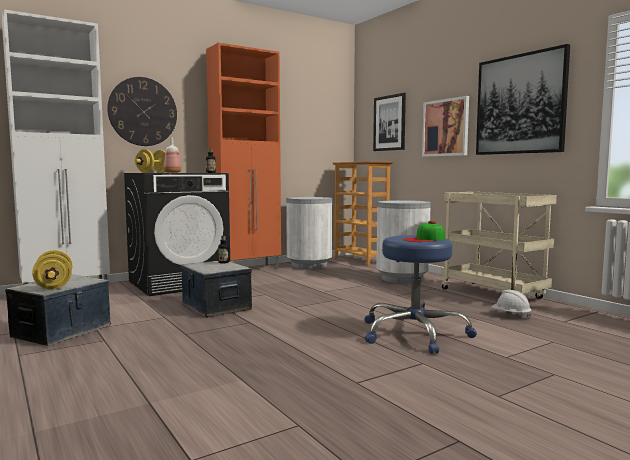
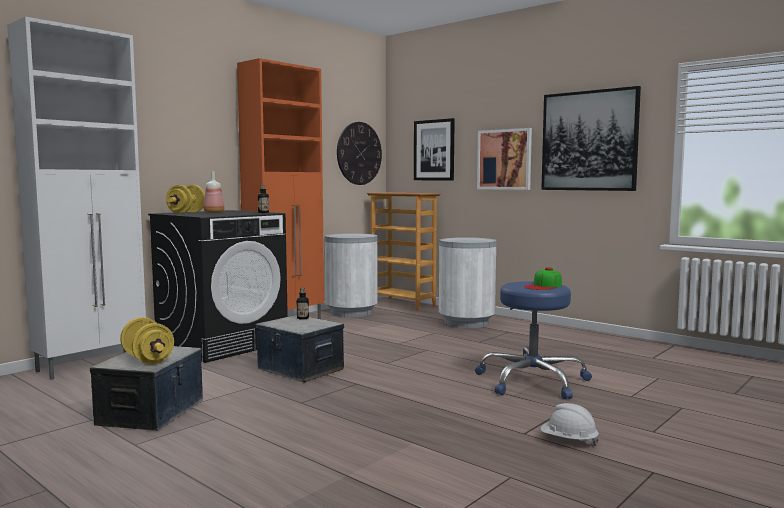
camera: 15 degrees left, 0 degrees up
(143, 112) = (168, 138): wall clock -> wall clock (359, 153)
(494, 294) = (570, 334): beige cart -> none
(510, 315) = (603, 355): white hard hat -> white hard hat (568, 441)

